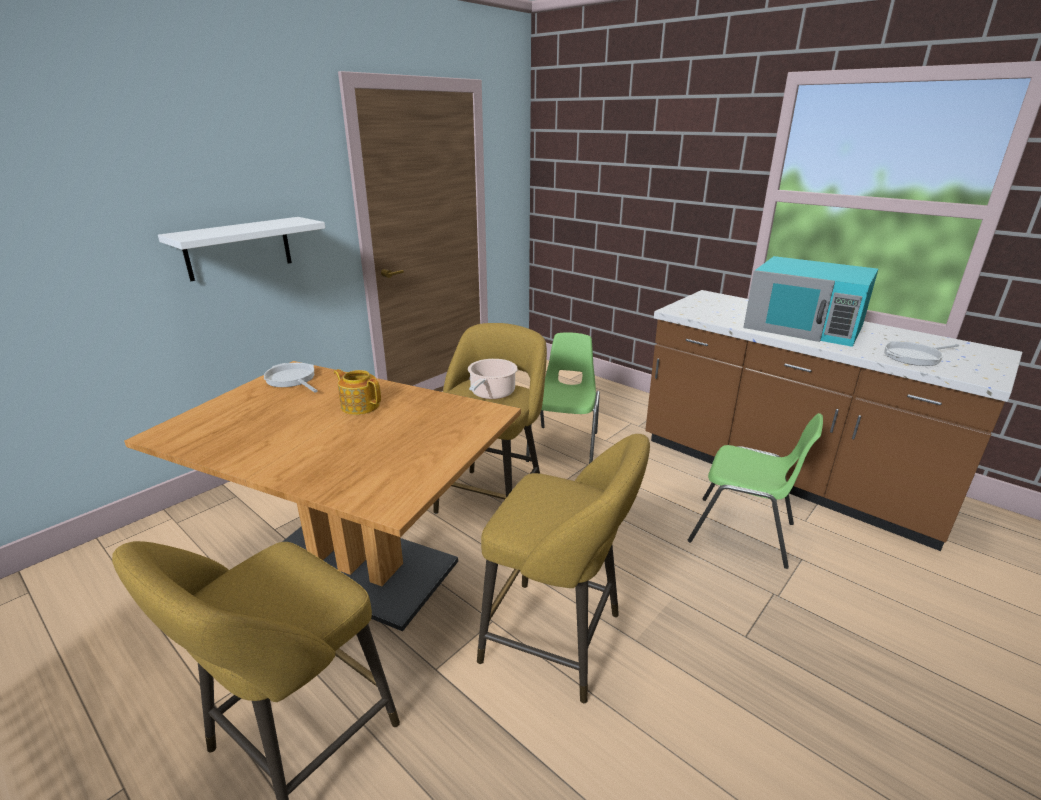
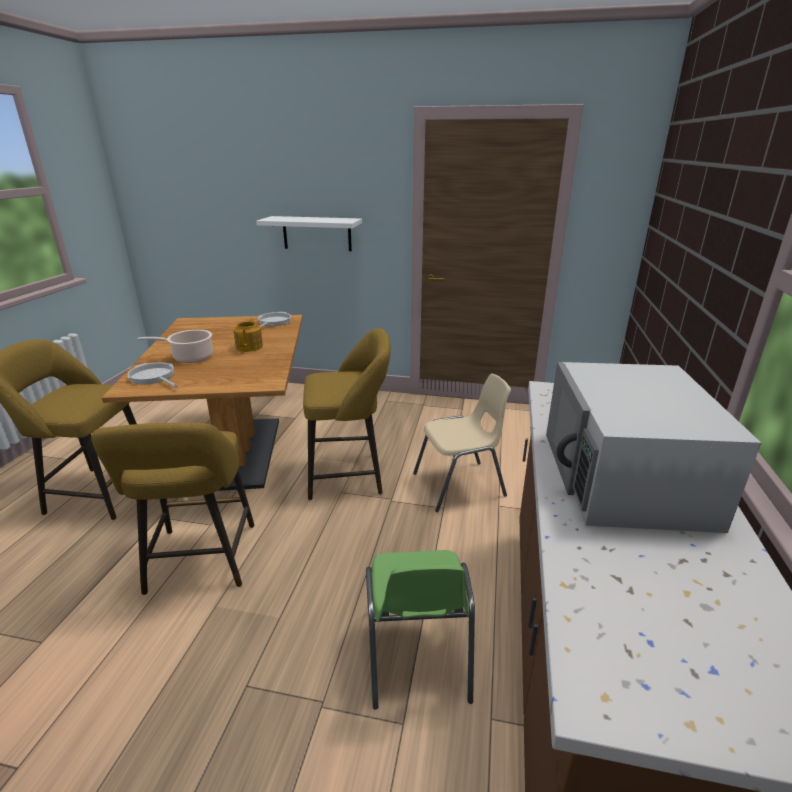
camera: 60 degrees right, 0 degrees up
(491, 393) = (340, 384): cooking pot -> cooking pot (190, 358)
(564, 446) = (460, 485): green chair -> beige chair
(804, 326) = (624, 477): turquoise microwave -> white microwave
(915, 356) = (619, 596): frying pan -> frying pan (153, 377)

